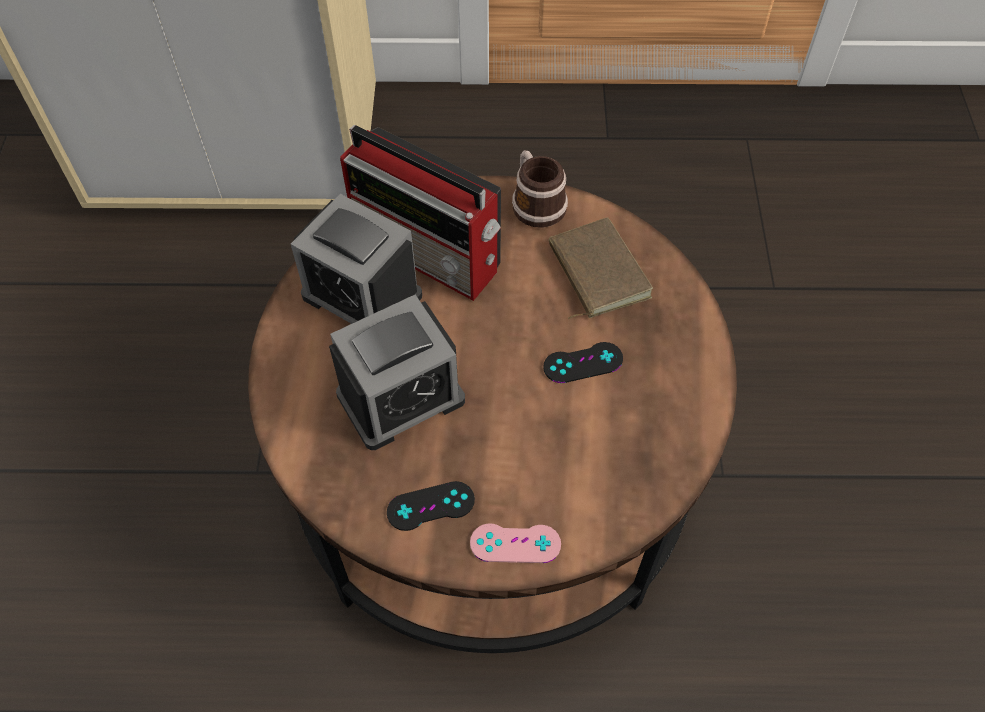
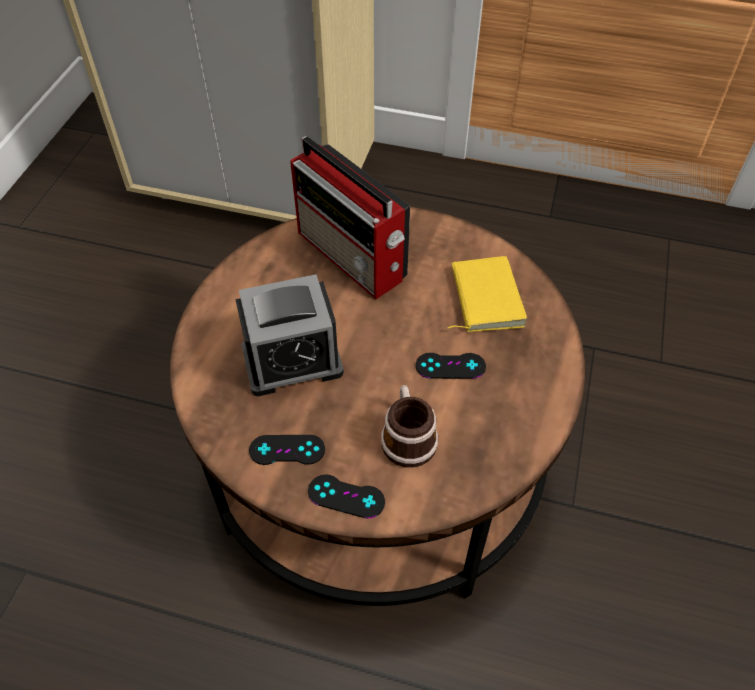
camera: 15 degrees right, 5 degrees down
(362, 296) = (288, 278): alarm clock -> none
(515, 543) = (346, 496): pink game controller -> black game controller
(535, 202) = (451, 235): mug -> mug (407, 436)
(595, 272) = (483, 298): brown book -> yellow book

